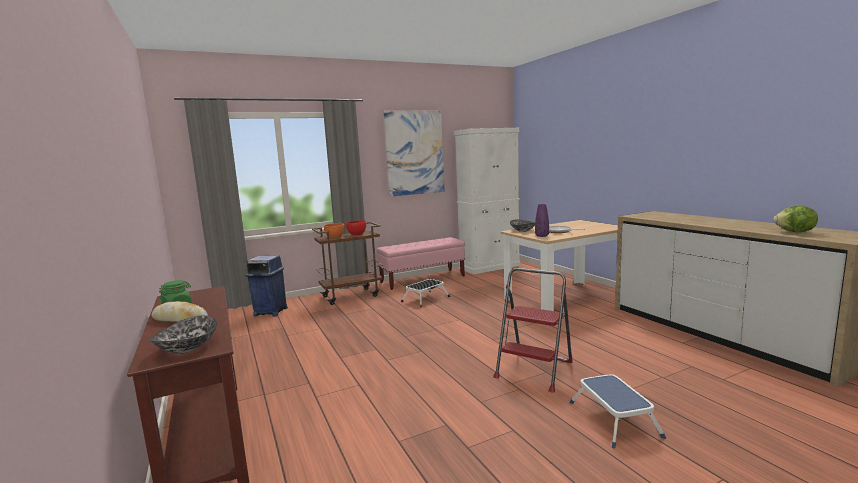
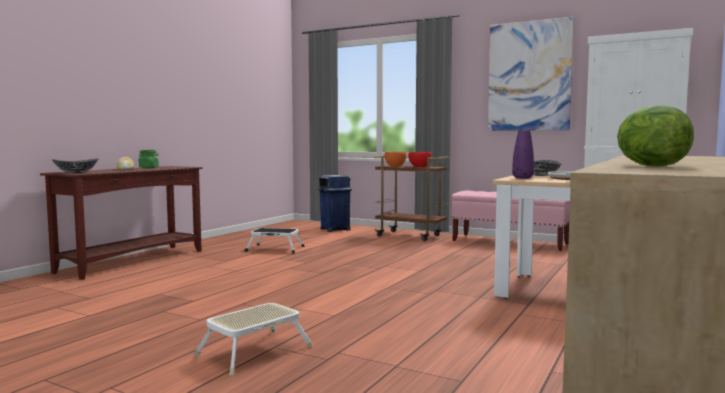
camera: 55 degrees right, 5 degrees down
(426, 299) = (452, 253): black step ladder -> black step ladder (275, 249)
(536, 368) = (337, 310): red step ladder -> none
(614, 419) = (255, 351): blue step ladder -> beige step ladder

